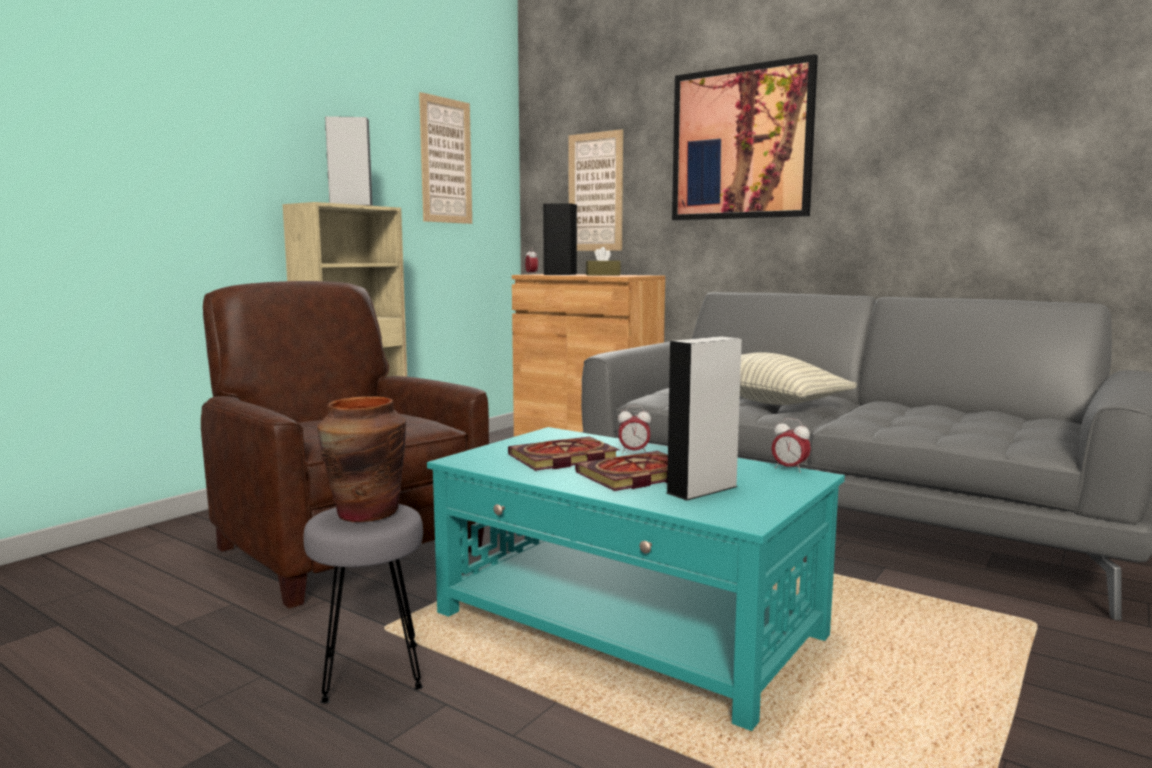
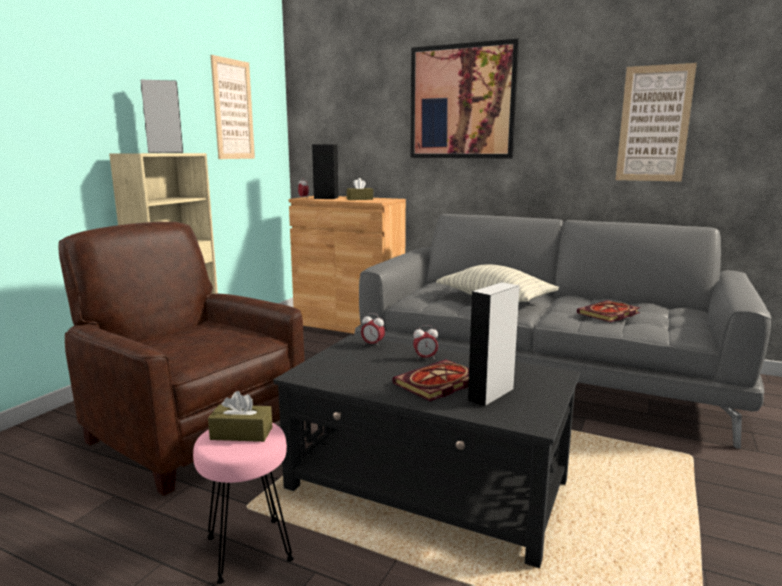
camera: 10 degrees left, 5 degrees up
(366, 513) = (241, 433): brown vase -> brown tissue box
(370, 672) = (247, 549): grey stool -> pink stool
(562, 458) = (375, 368): book -> book (608, 314)
(595, 192) = (349, 134): picture -> picture (654, 124)
(628, 626) = (428, 485): turquoise coffee table -> black coffee table
(789, 469) = (541, 368): alarm clock -> alarm clock (372, 345)

